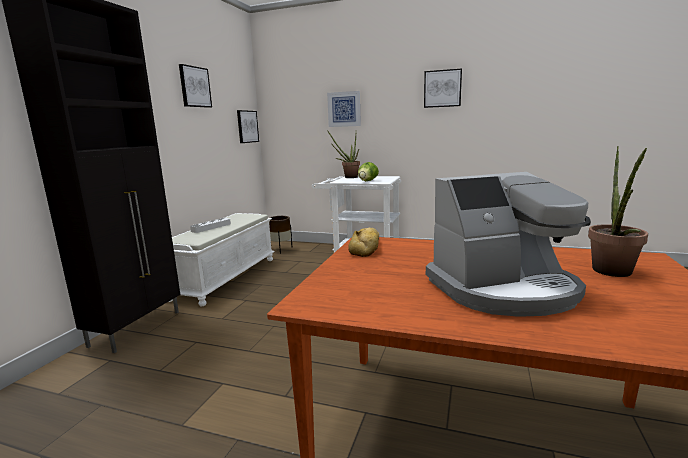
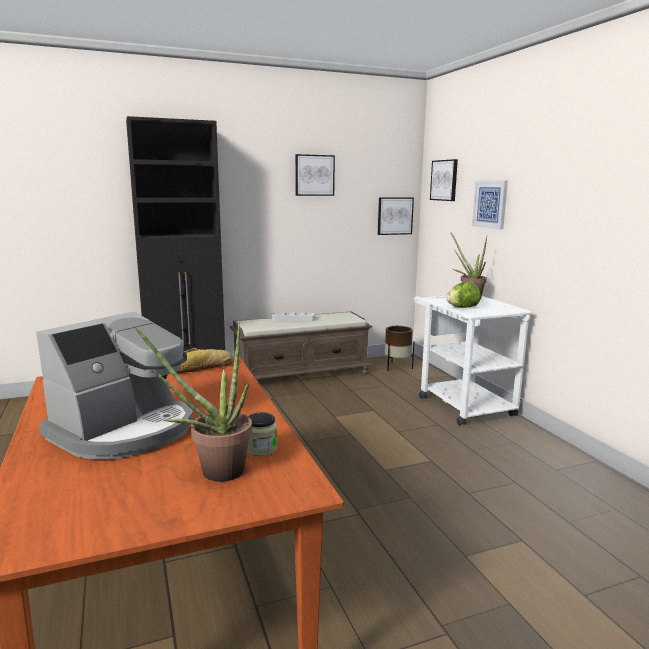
camera: 50 degrees right, 0 degrees up
(225, 277) = (302, 374): white bench -> brown bench
(442, 88) = (602, 185): picture -> picture (444, 180)
(503, 289) = (125, 430): coffee machine -> coffee machine turned 90 degrees counterclockwise
(574, 257) = (261, 449): none -> jar

